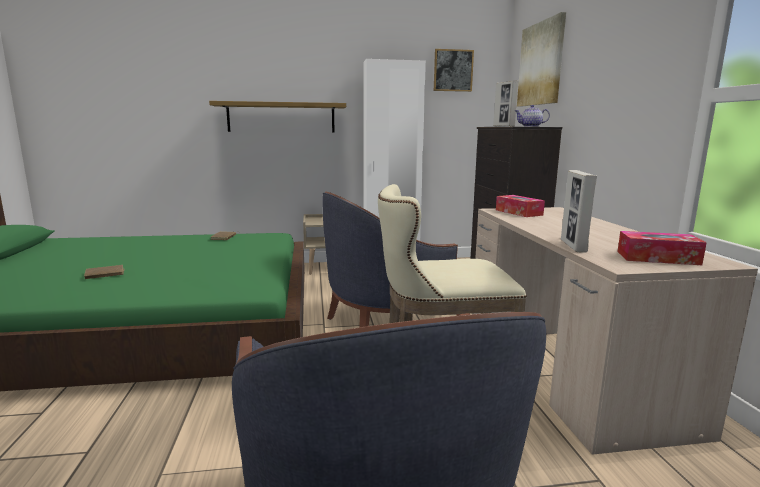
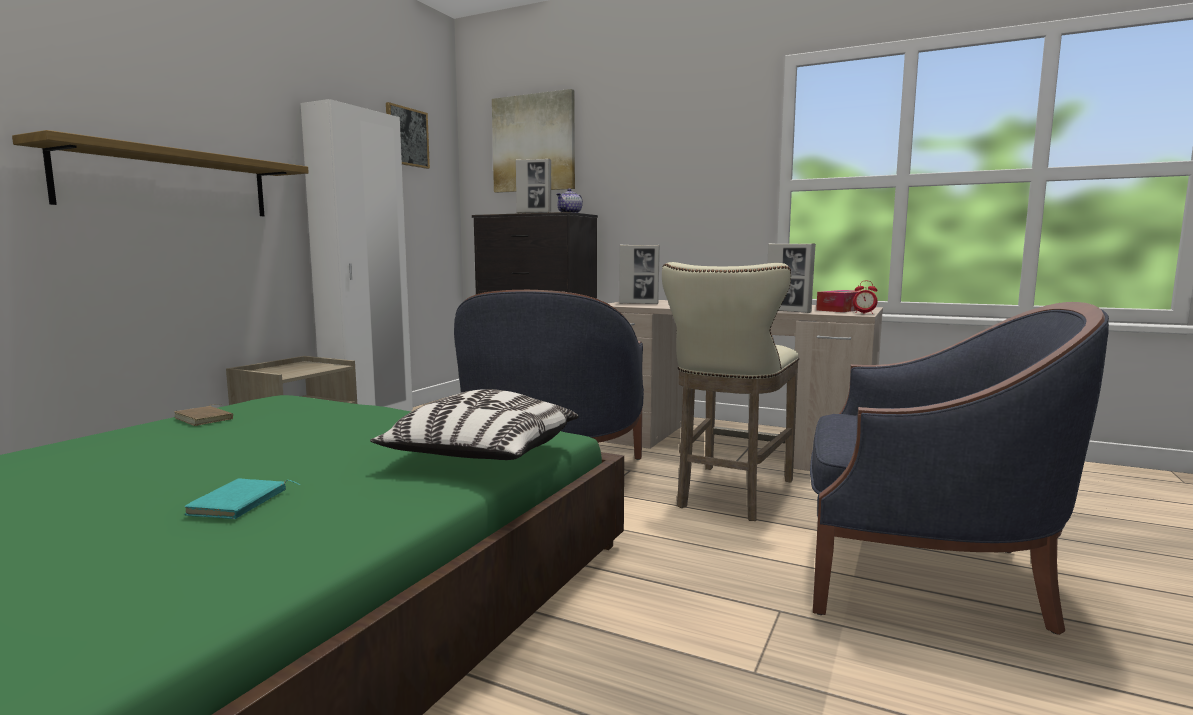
camera: 55 degrees left, 5 degrees down
(105, 274) = (240, 504): brown book -> turquoise book
(196, 288) = (482, 457): none -> pillow
(518, 212) = (639, 304): tissue box -> picture frame
(636, 268) = (864, 313): none -> alarm clock

